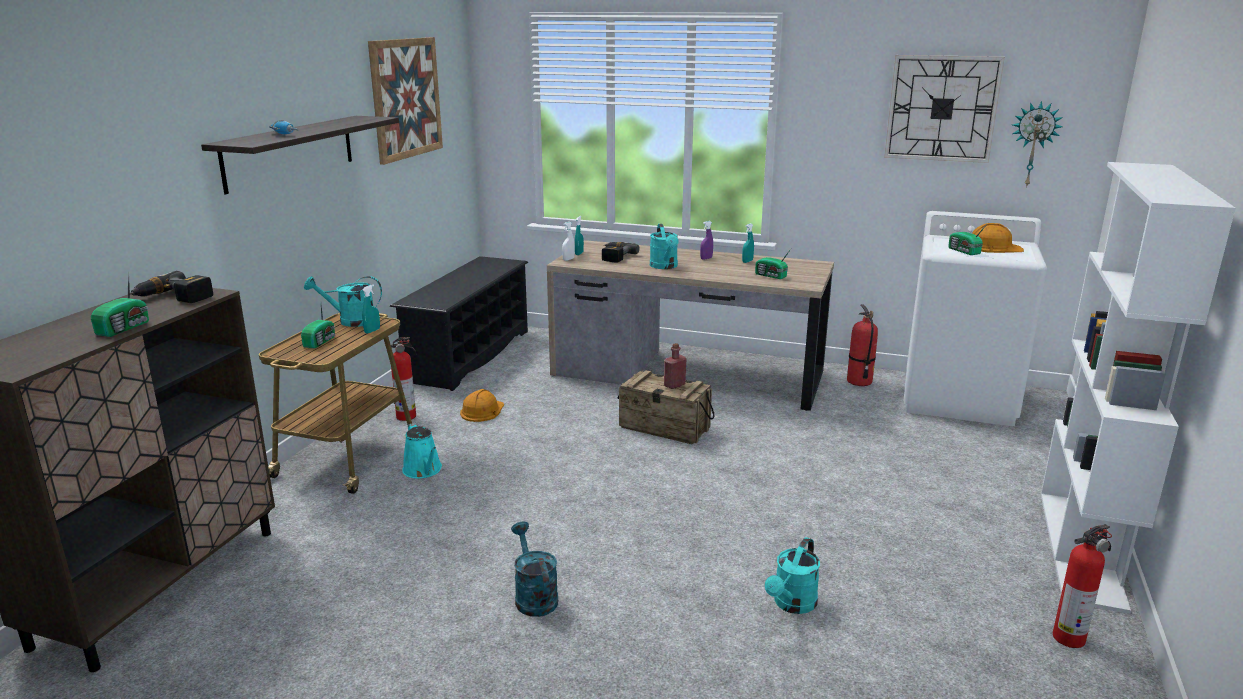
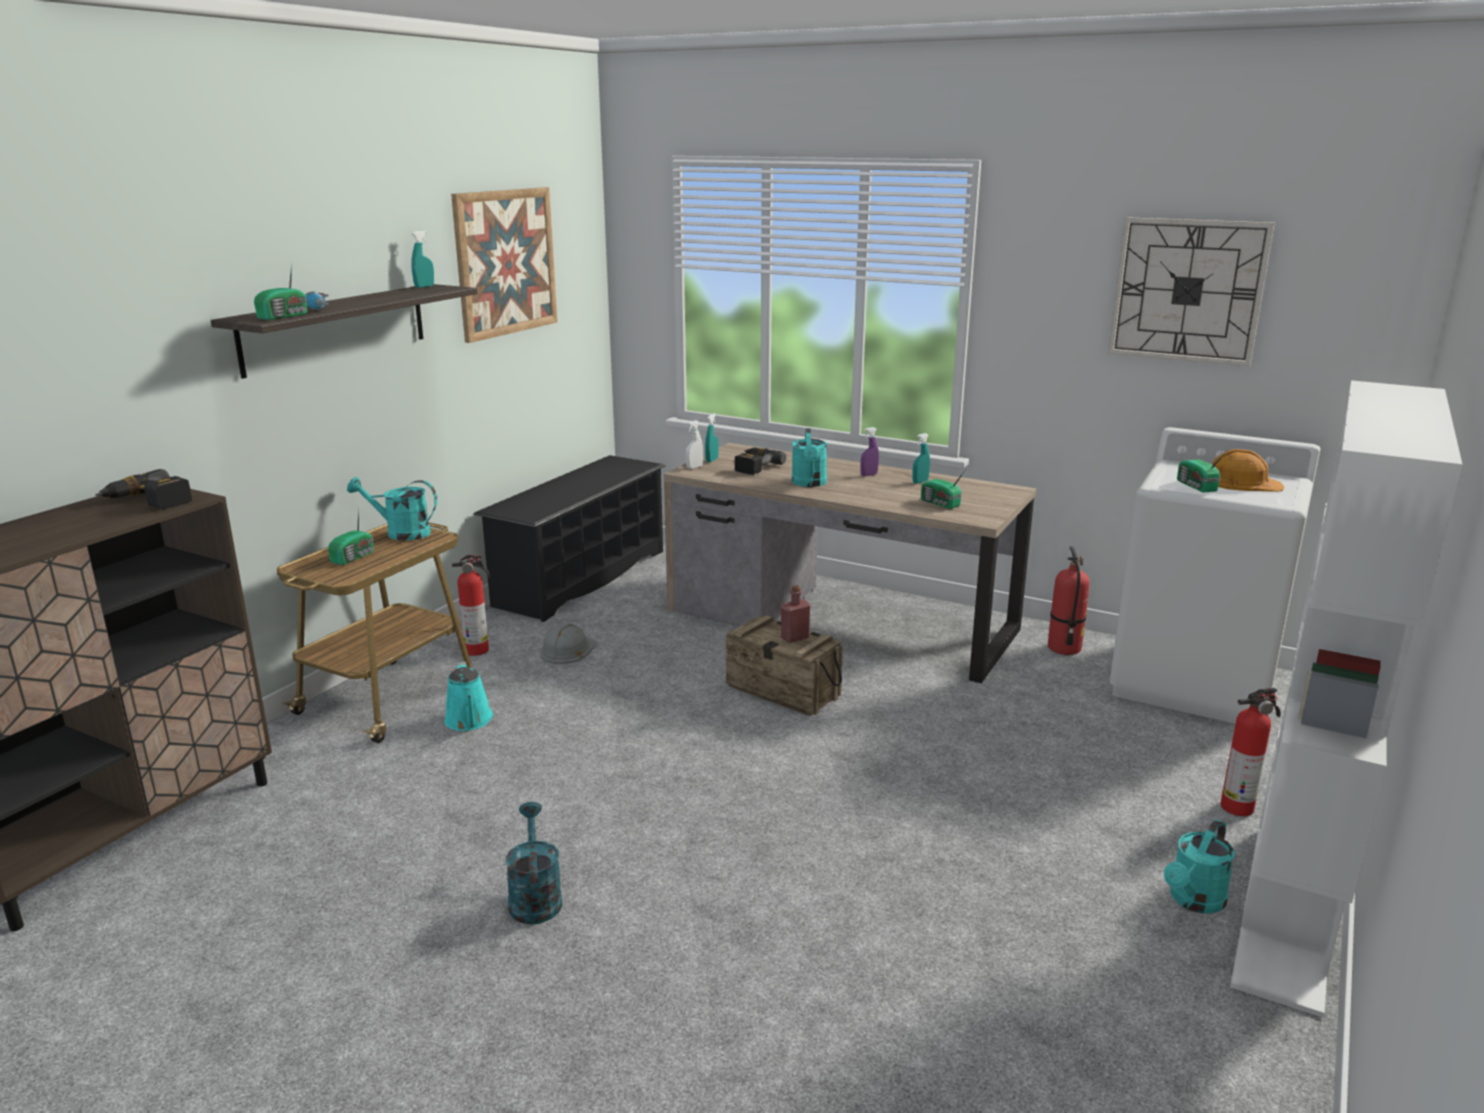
camera: 10 degrees right, 0 degrees up
(125, 328) = (70, 537): radio -> radio (285, 316)
(372, 331) = (419, 547): turquoise spray bottle -> turquoise spray bottle (424, 286)
(482, 411) = (568, 650): orange hard hat -> grey hard hat
(792, 605) = (853, 947): turquoise watering can -> turquoise watering can (1193, 901)
(1033, 144) = (1313, 343): wall clock -> none
(1070, 637) = (1221, 1041): fire extinguisher -> fire extinguisher (1239, 807)

